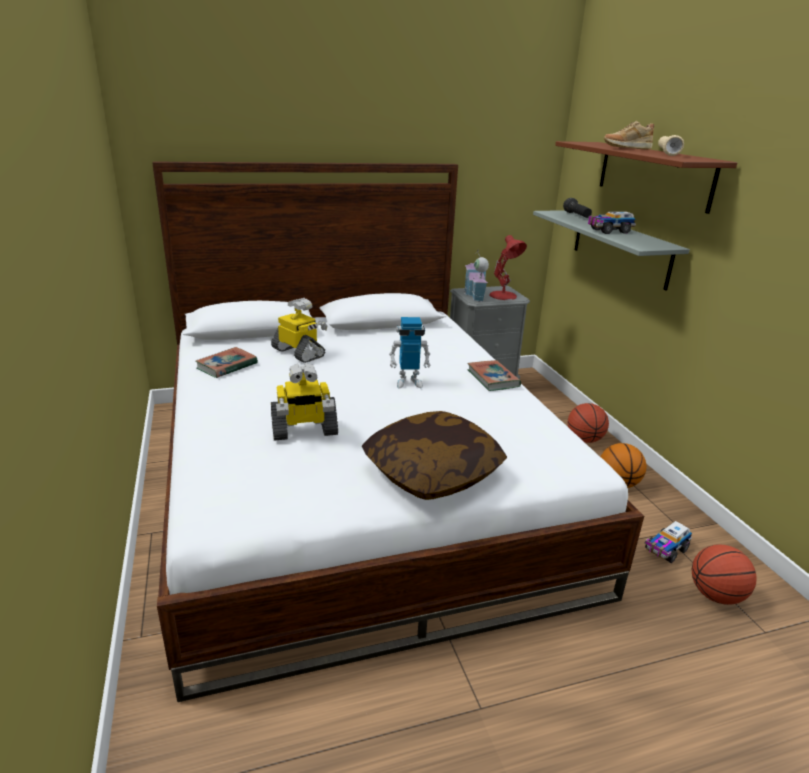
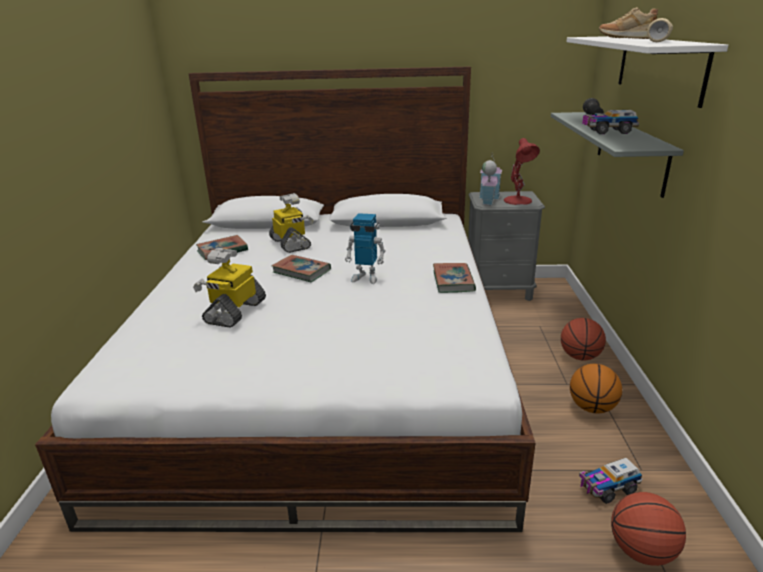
camera: 20 degrees right, 0 degrees up
(304, 430) = (235, 311): toy robot -> toy robot turned 105 degrees clockwise
(337, 381) = (301, 271): none -> book
(432, 472) = (319, 363): pillow -> none
(653, 174) = (659, 67): brown shelf -> white shelf

